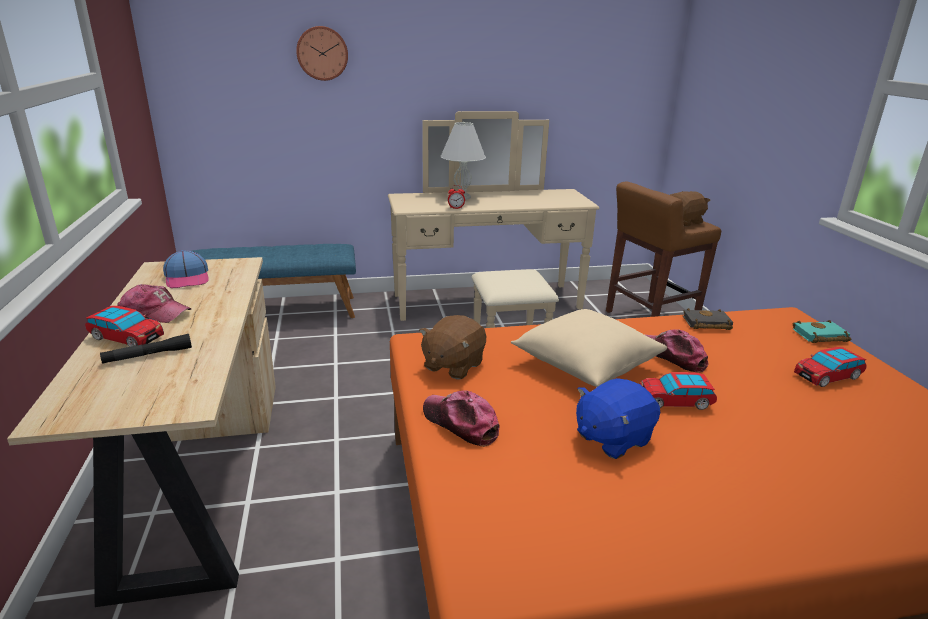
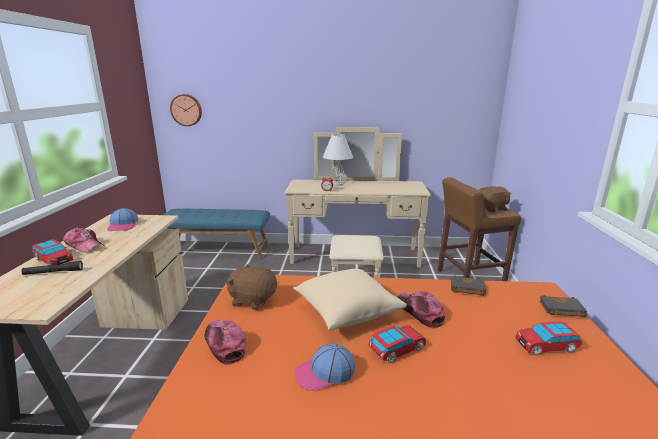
camera: 15 degrees right, 5 degrees down
(322, 53) = (251, 90): wall clock -> wall clock (186, 110)
(452, 365) = (253, 300): brown plush toy -> brown plush toy turned 60 degrees clockwise
(612, 438) = (324, 373): blue plush toy -> cap
(675, 401) = (397, 349): toy car -> toy car turned 135 degrees clockwise
(819, 336) = (561, 310): turquoise book -> black book

